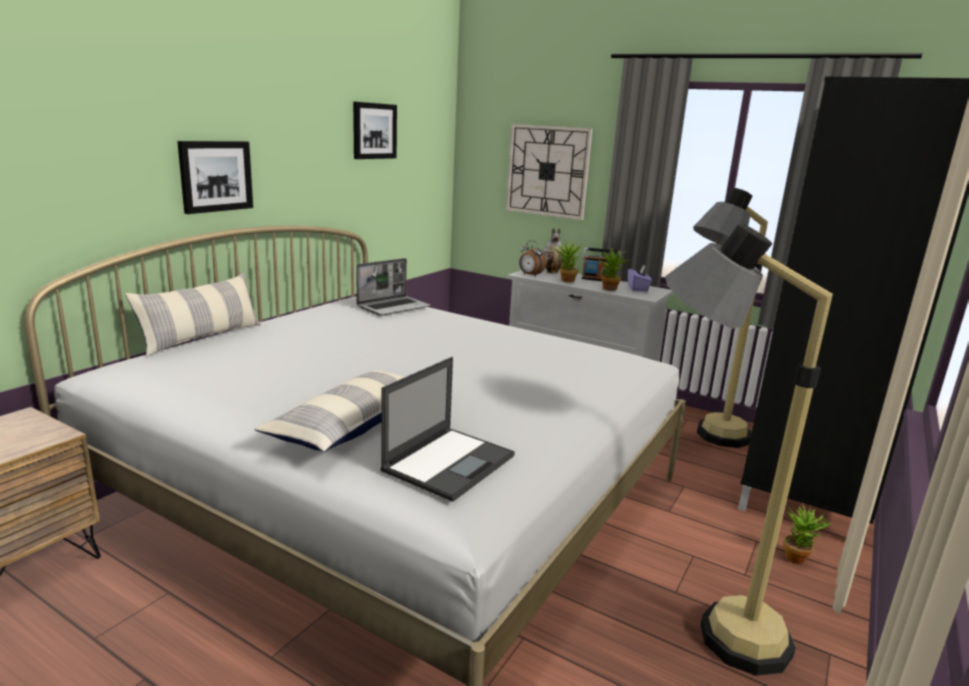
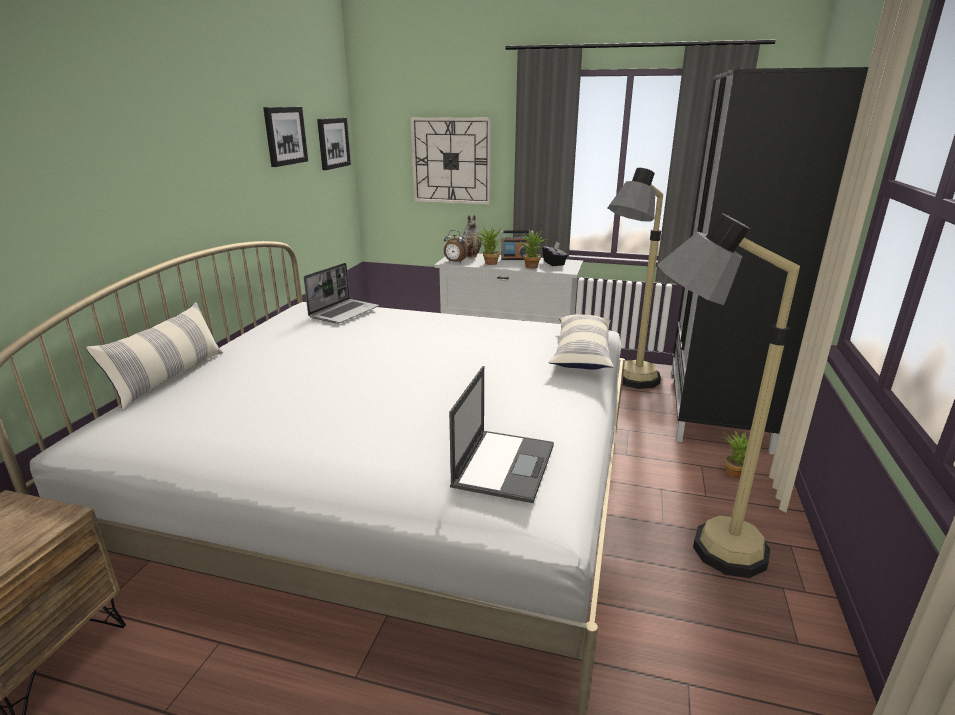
camera: 15 degrees left, 5 degrees up
(215, 176) = (148, 204): picture -> picture (333, 143)
(350, 424) = (388, 445): pillow -> pillow (581, 353)
(638, 288) = (554, 263): purple tissue box -> black tissue box

